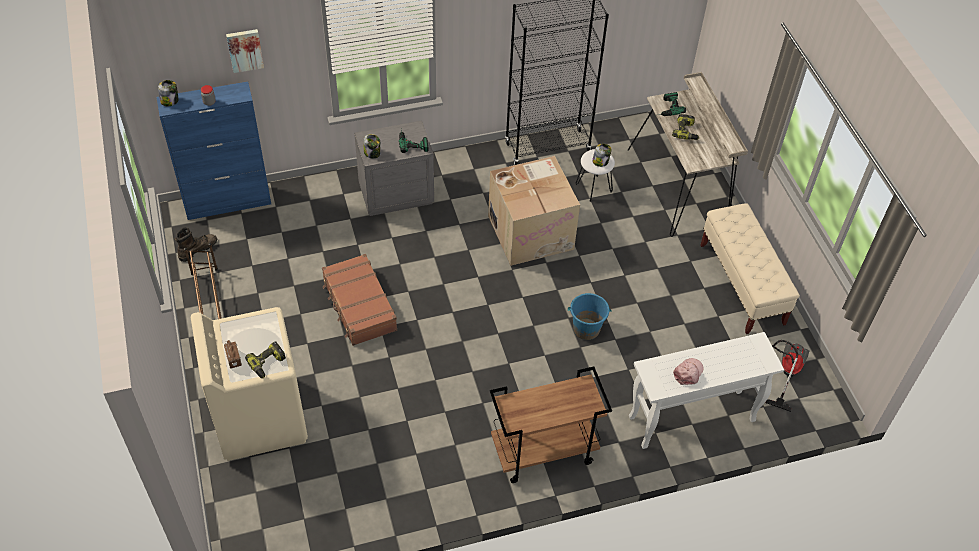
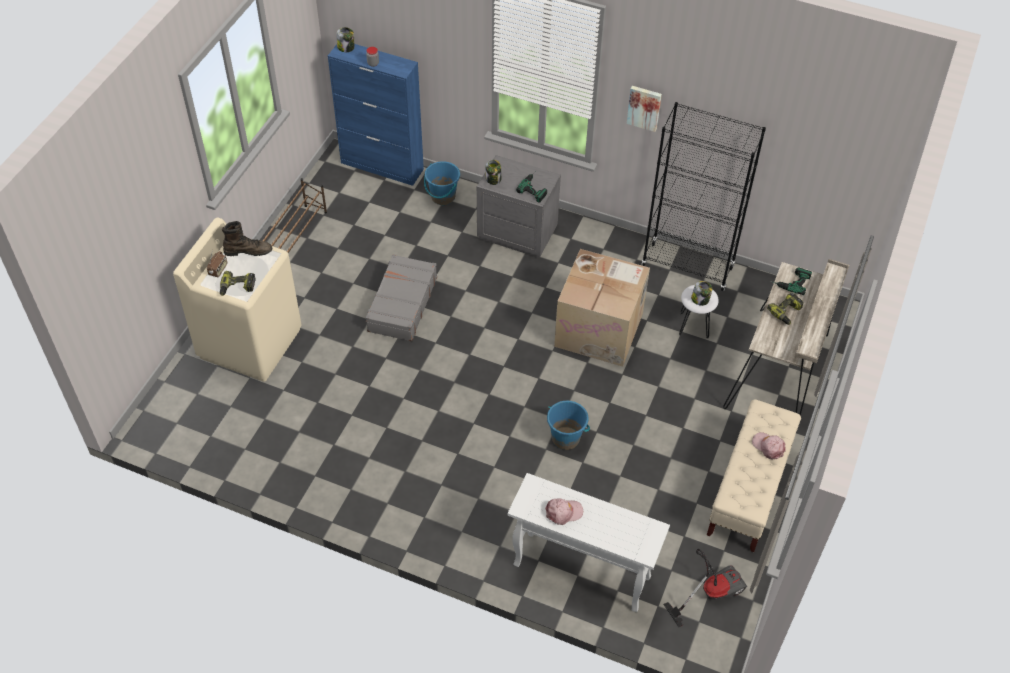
camera: 40 degrees right, 0 degrees up
(197, 249) = (326, 189): brown boot -> brown boot (248, 251)
(245, 49) = (420, 31): picture -> picture (644, 107)
(306, 199) = (443, 197): none -> blue bucket
(359, 306) = (401, 304): brown suitcase -> grey suitcase
(543, 453) = (430, 511): brown cart -> none
(751, 238) = (768, 446): none -> pink cap

